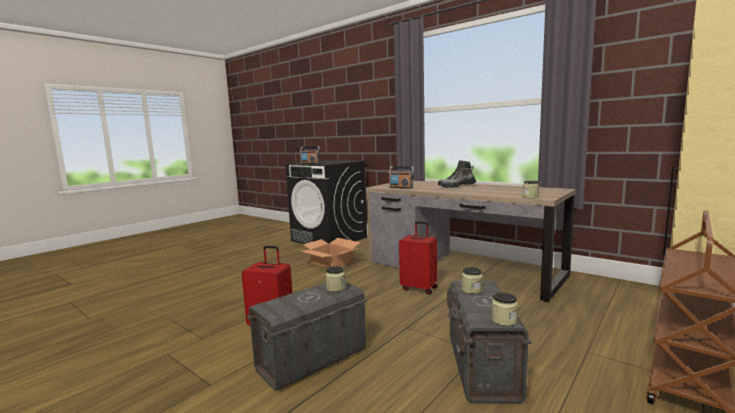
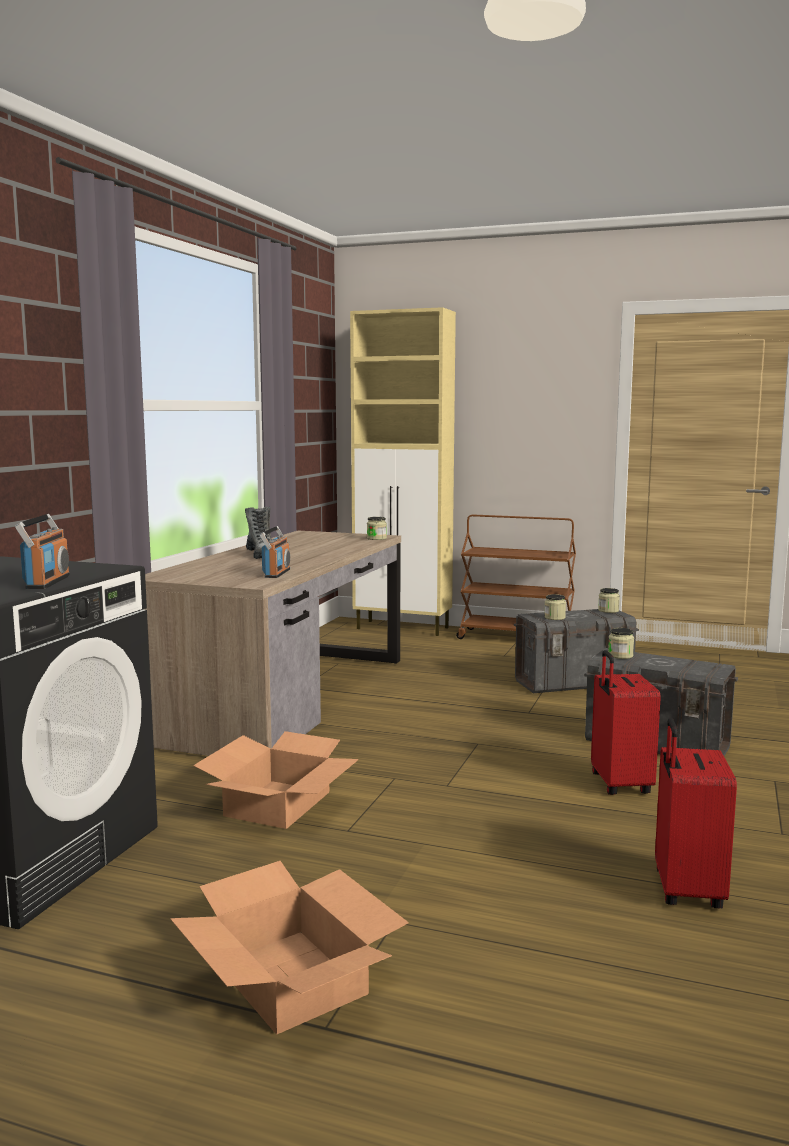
camera: 110 degrees left, 0 degrees up
(233, 260) = (290, 979): none -> cardboard box
(419, 288) = (393, 716): red suitcase -> red suitcase (685, 890)

